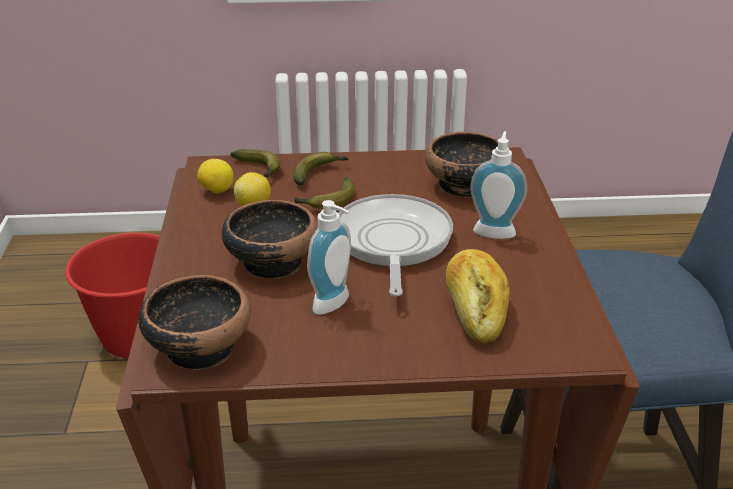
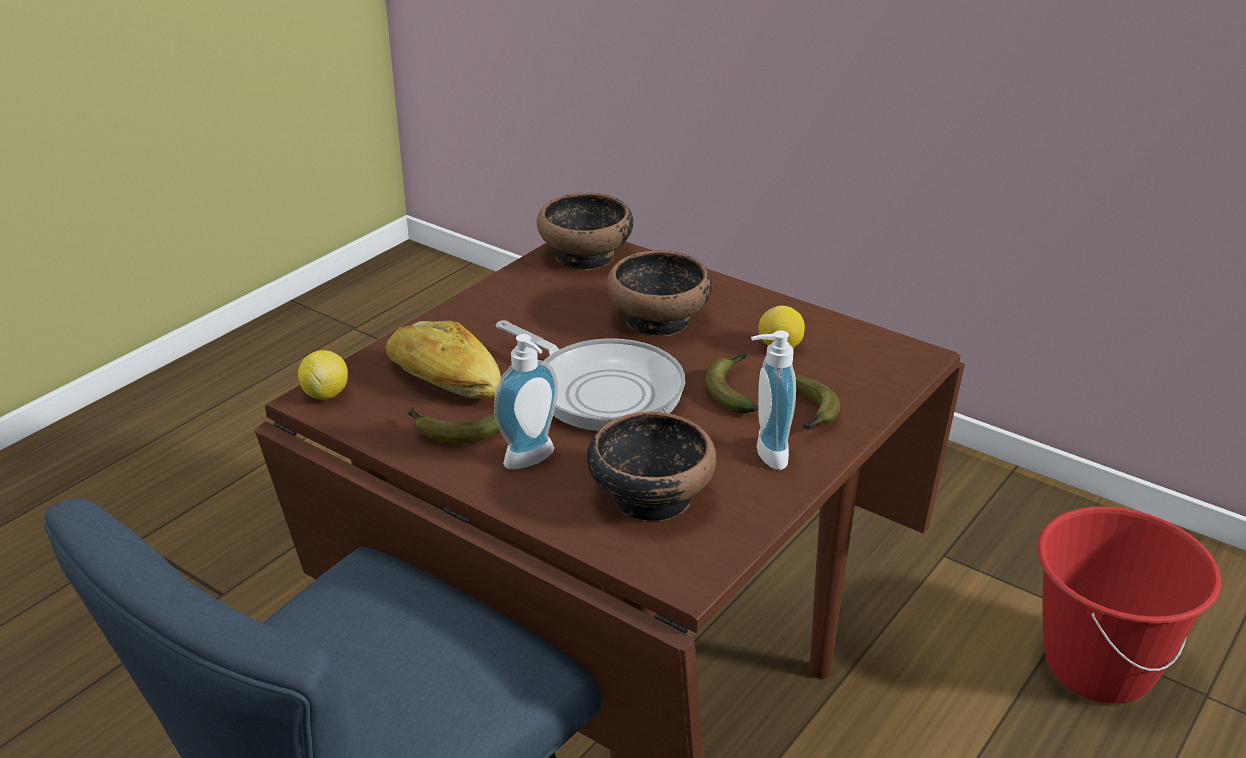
camera: 130 degrees right, 0 degrees up
(216, 191) = (840, 339): lemon -> lemon (326, 394)
(259, 170) = (866, 380): banana -> banana (453, 432)
(335, 305) = (552, 322): soap dispenser -> soap dispenser (765, 454)

